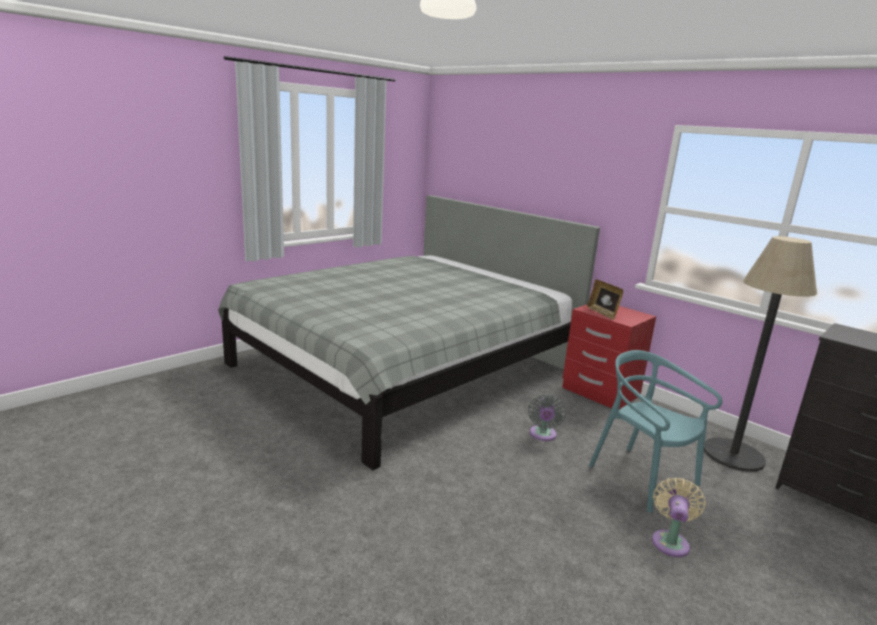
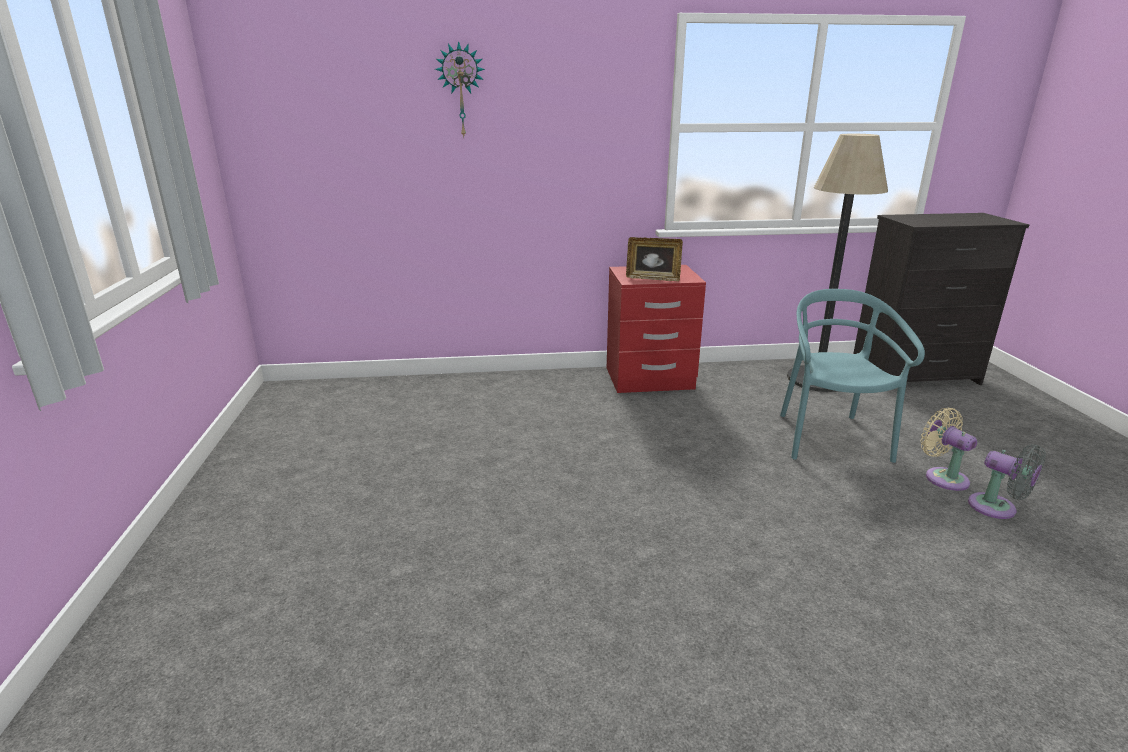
camera: 50 degrees left, 5 degrees up
(404, 367) = (427, 471): grey bed -> none
(531, 165) = (461, 91): none -> wall clock
(542, 435) = (707, 452): grey fan -> grey fan (997, 509)
(642, 478) = (830, 438): turquoise chair -> turquoise chair turned 90 degrees clockwise

